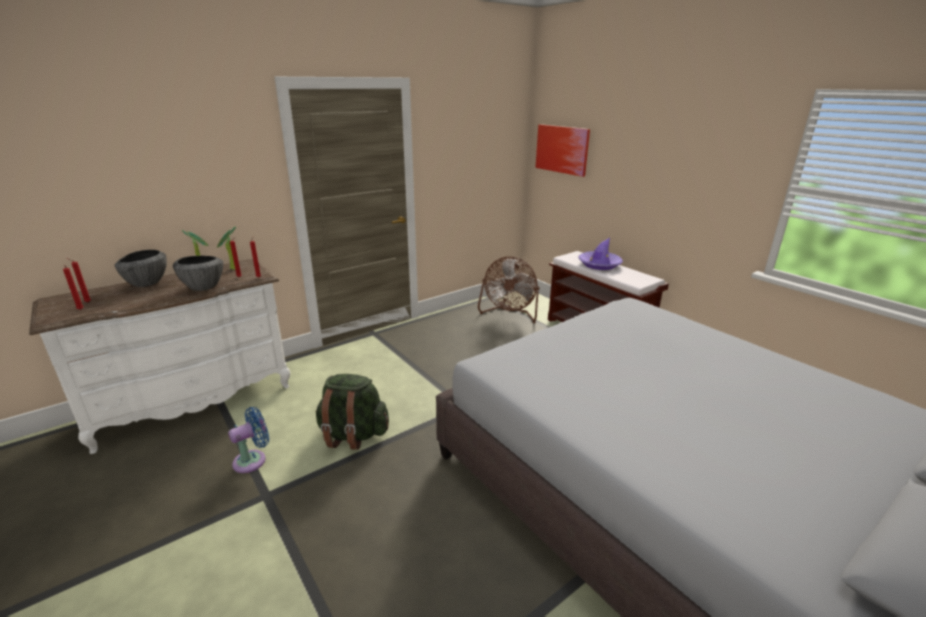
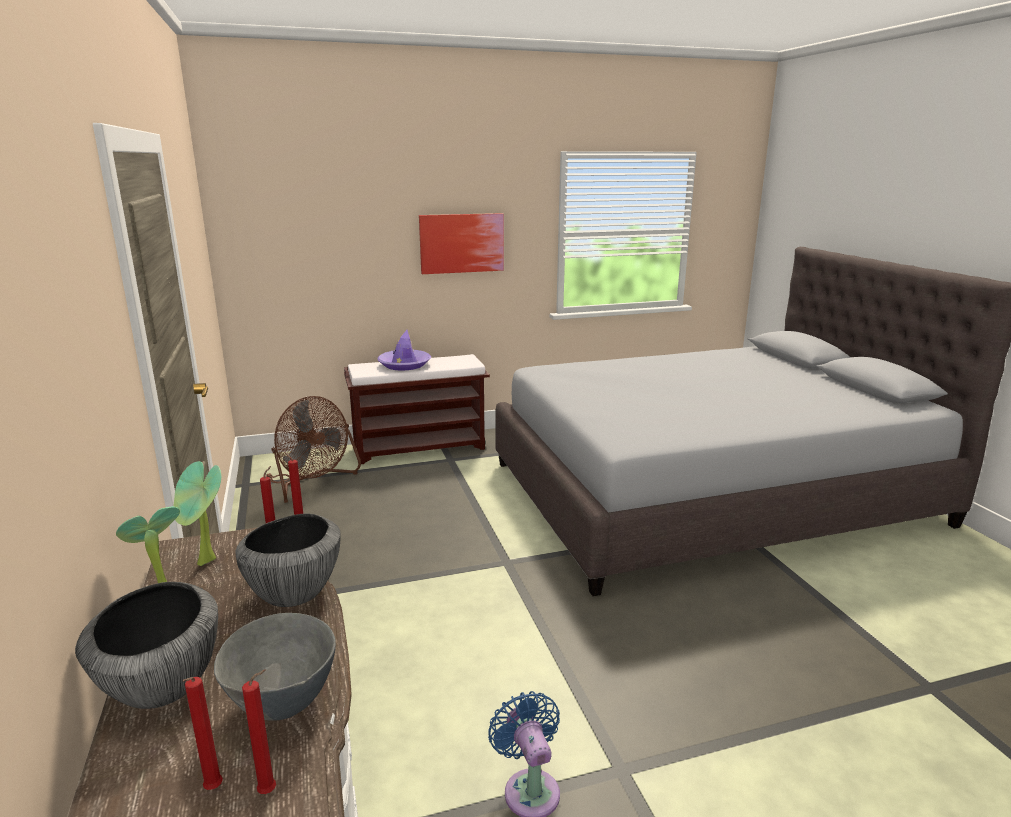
camera: 70 degrees left, 5 degrees down
(126, 302) = (284, 703): none -> grey bowl
(353, 435) = (517, 665): green backpack -> none
(562, 149) = (281, 238): picture -> picture (461, 243)

